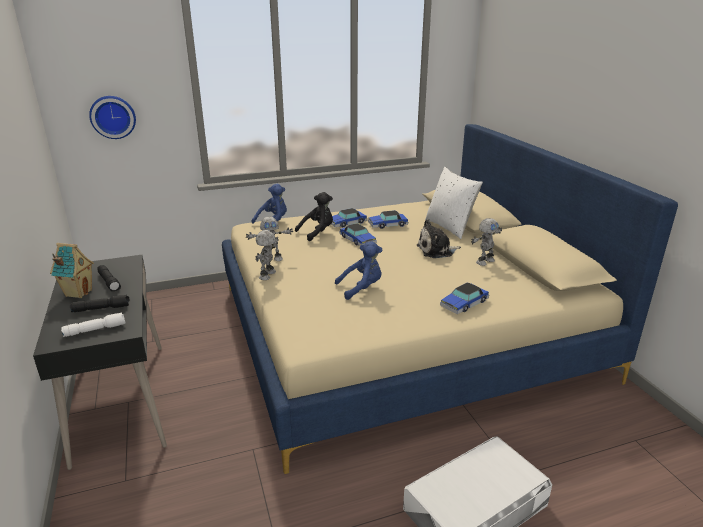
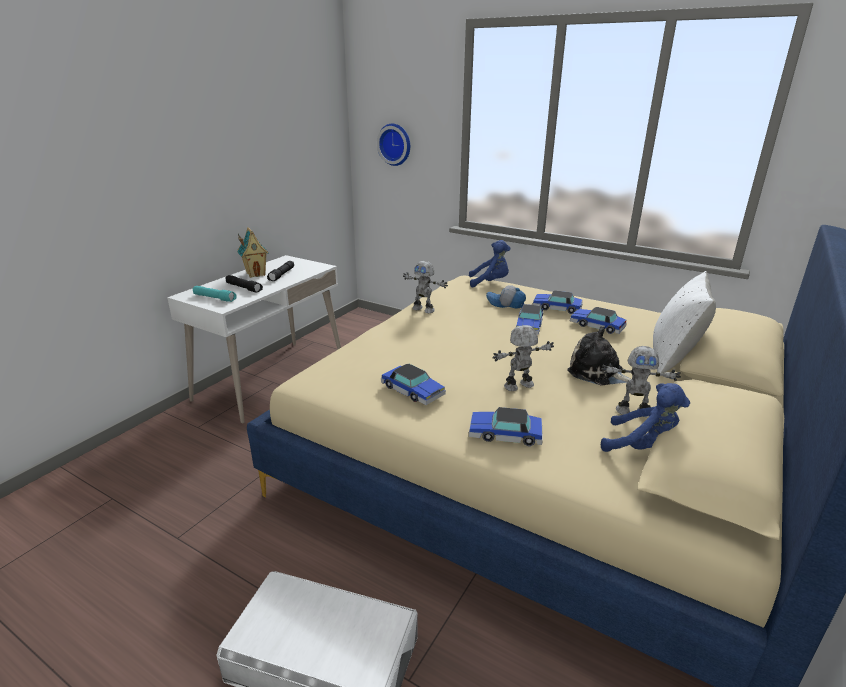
camera: 50 degrees right, 0 degrees up
(95, 329) = (215, 298): white flashlight -> turquoise flashlight
(120, 400) = (271, 379): black desk -> white desk
(268, 275) = (396, 319): toy robot -> toy robot (519, 386)
(317, 232) = (505, 304): black plush toy -> cap
(361, 288) = (441, 366): blue plush toy -> blue plush toy (643, 448)
(380, 310) = (412, 391): none -> toy car

